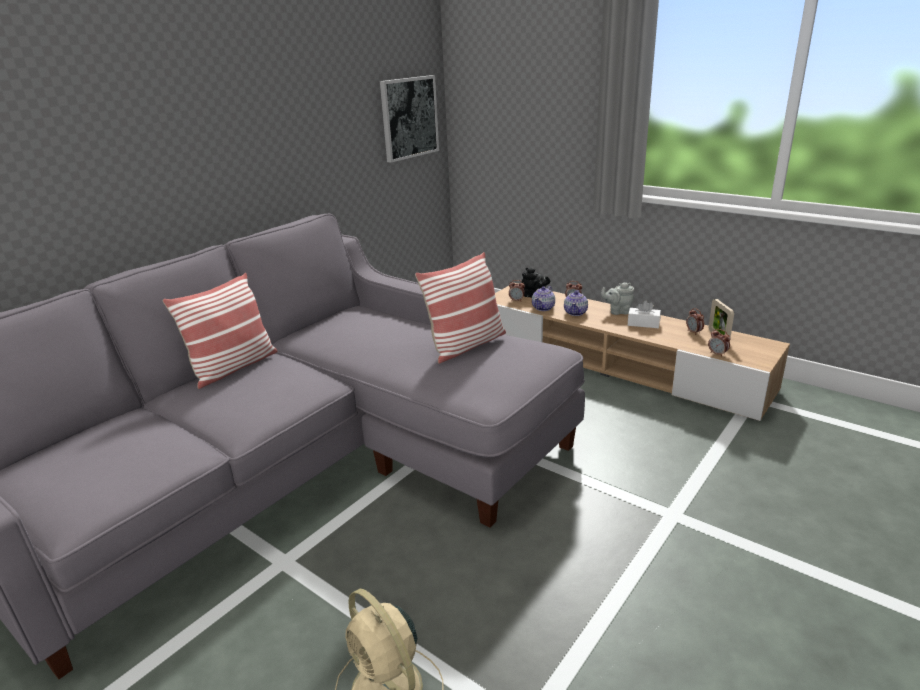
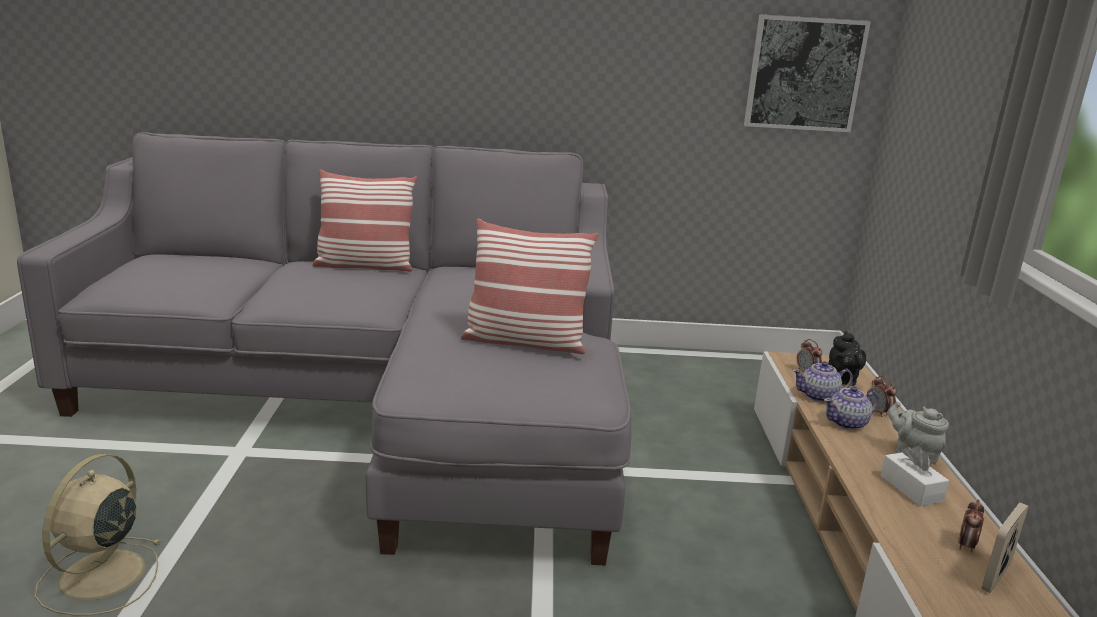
camera: 50 degrees right, 5 degrees down
(717, 354) = (925, 589): alarm clock -> none

